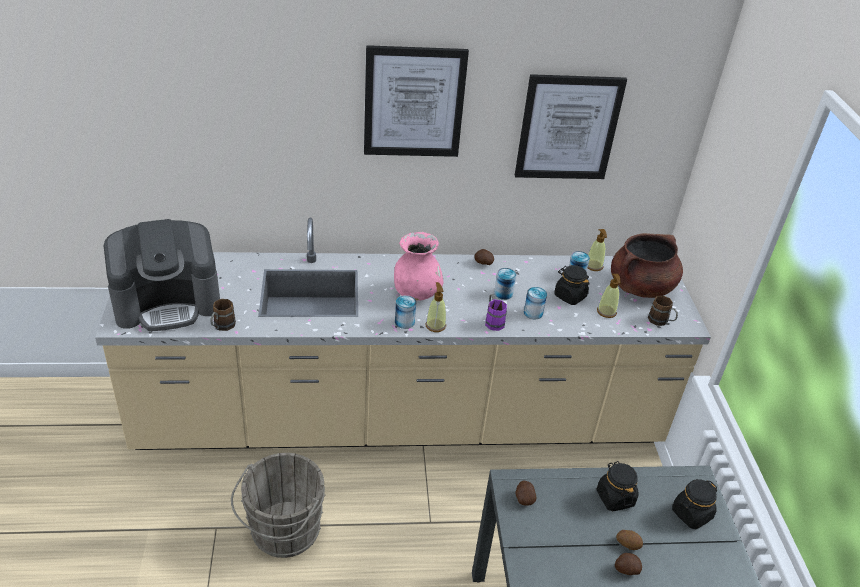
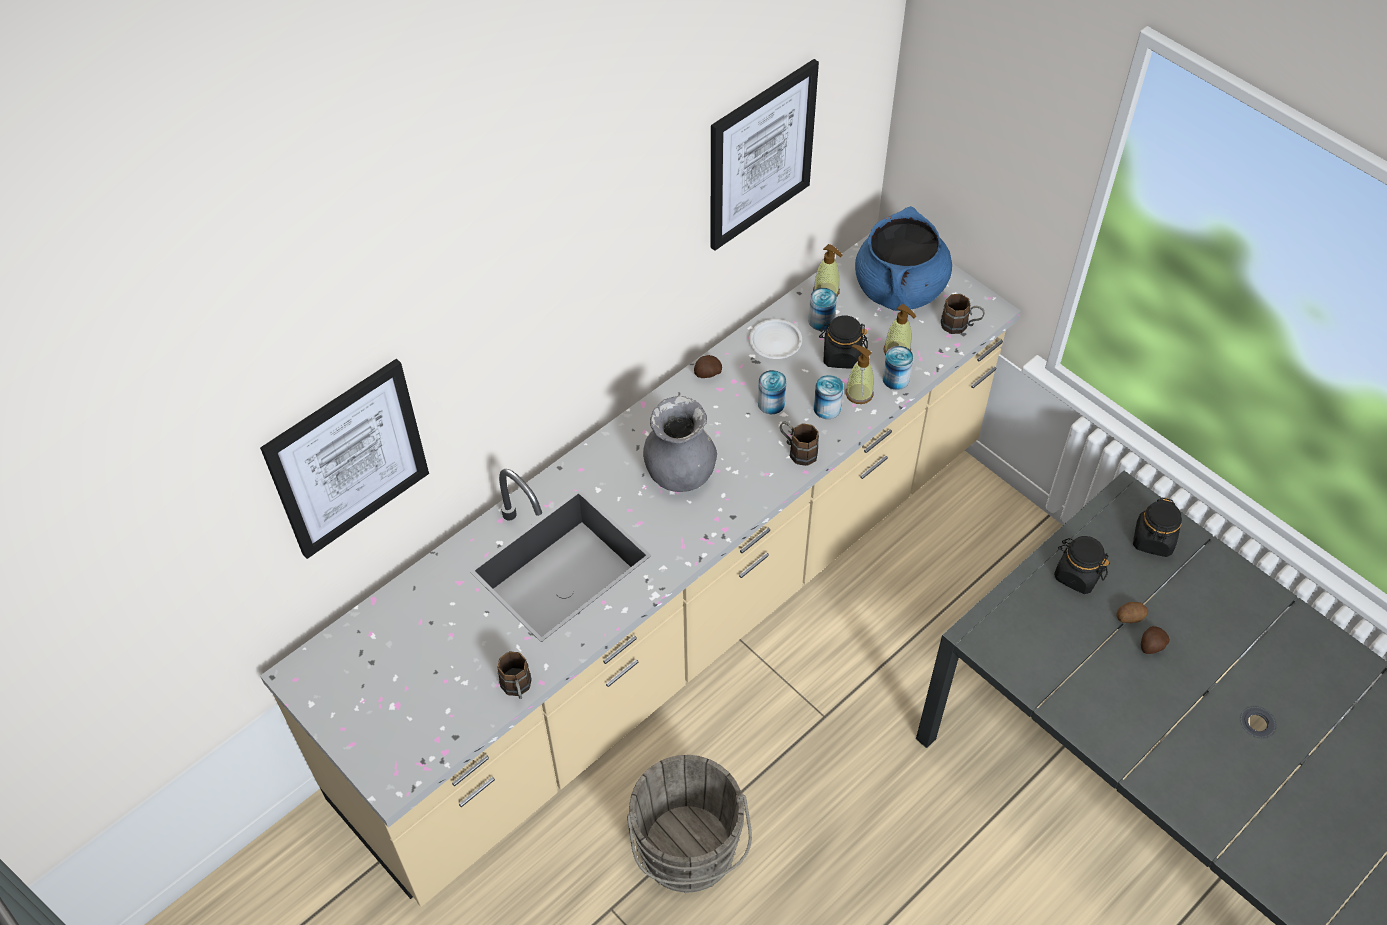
camera: 35 degrees left, 15 degrees up
(168, 302) = (412, 705): coffee machine -> none
(404, 322) = (709, 524): can -> can (895, 379)
(414, 102) = (584, 246): picture -> picture (348, 459)
(416, 293) = (679, 473): pink vase -> grey vase
(435, 325) = (746, 504): soap dispenser -> soap dispenser (859, 393)
(493, 320) = (797, 451): purple mug -> brown mug
(524, 498) = (1002, 642): potato -> none
(538, 270) = (775, 341): none -> white plate
(640, 287) = (900, 289): brown cooking pot -> blue cooking pot

